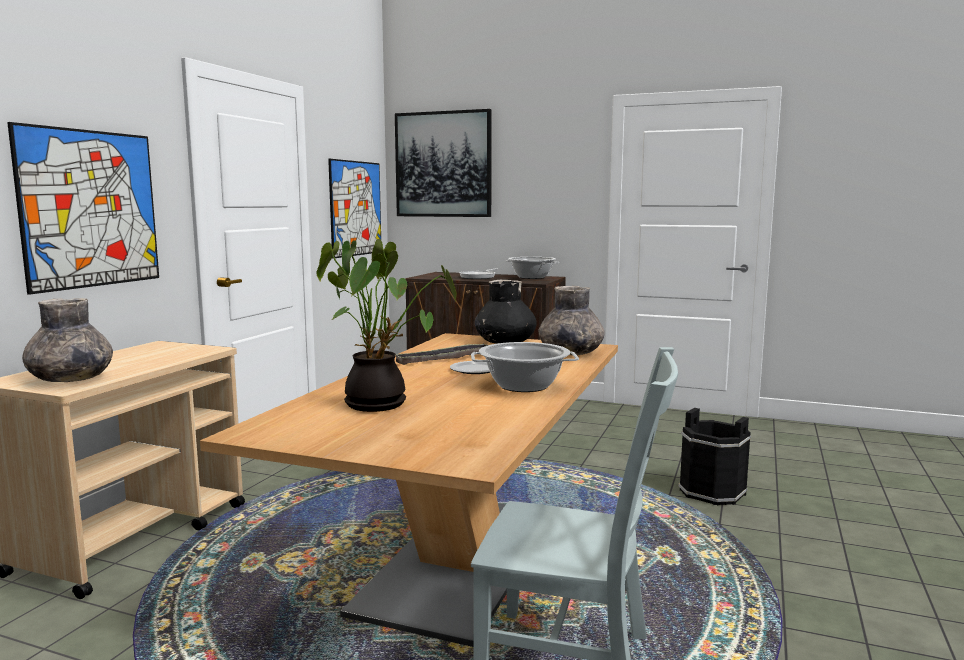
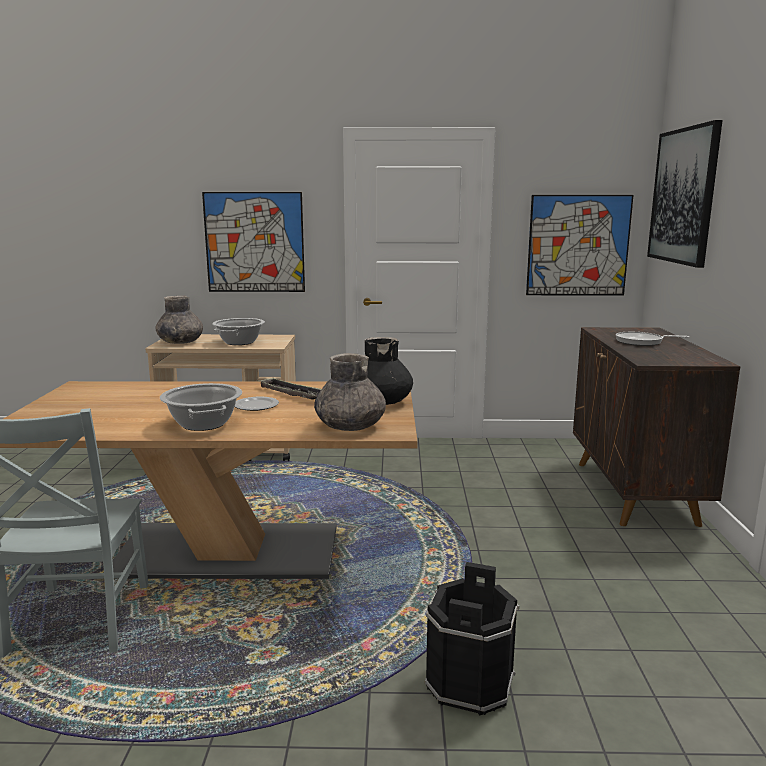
camera: 70 degrees right, 5 degrees up
(381, 403) = (144, 398): potted plant -> none
(532, 277) = (690, 356): cooking pot -> cooking pot (239, 342)

